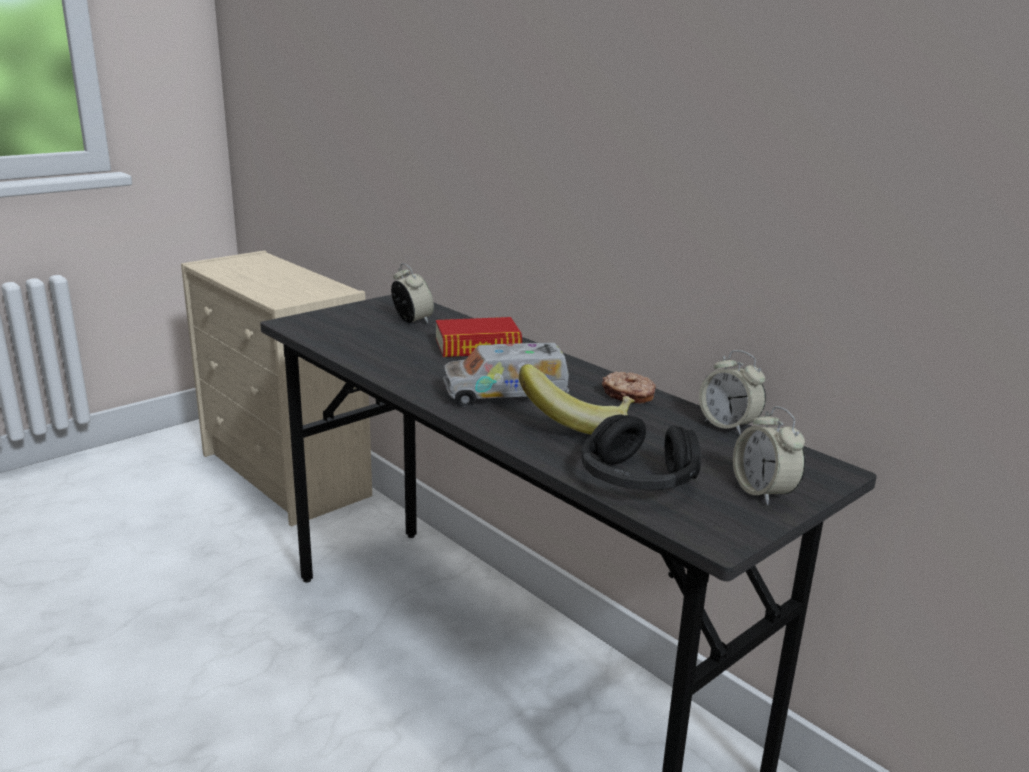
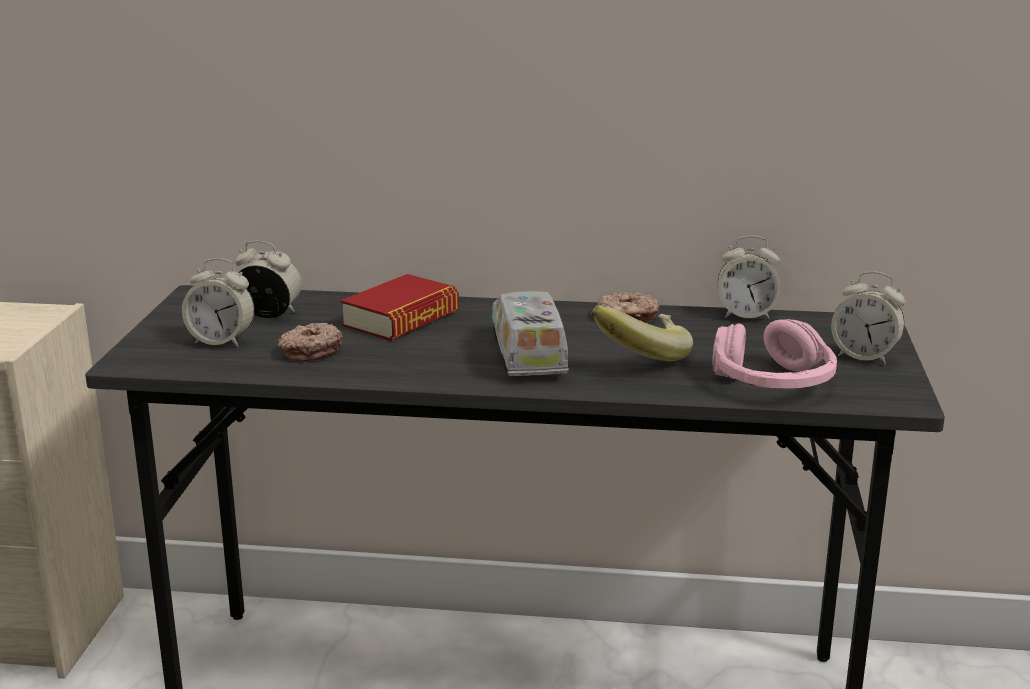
camera: 40 degrees left, 0 degrees up
(356, 327) = (221, 341): none -> alarm clock
(387, 347) = (310, 351): none -> donut
(505, 394) = (528, 354): toy truck -> toy truck turned 135 degrees clockwise
(637, 479) = (773, 382): black headphones -> pink headphones

